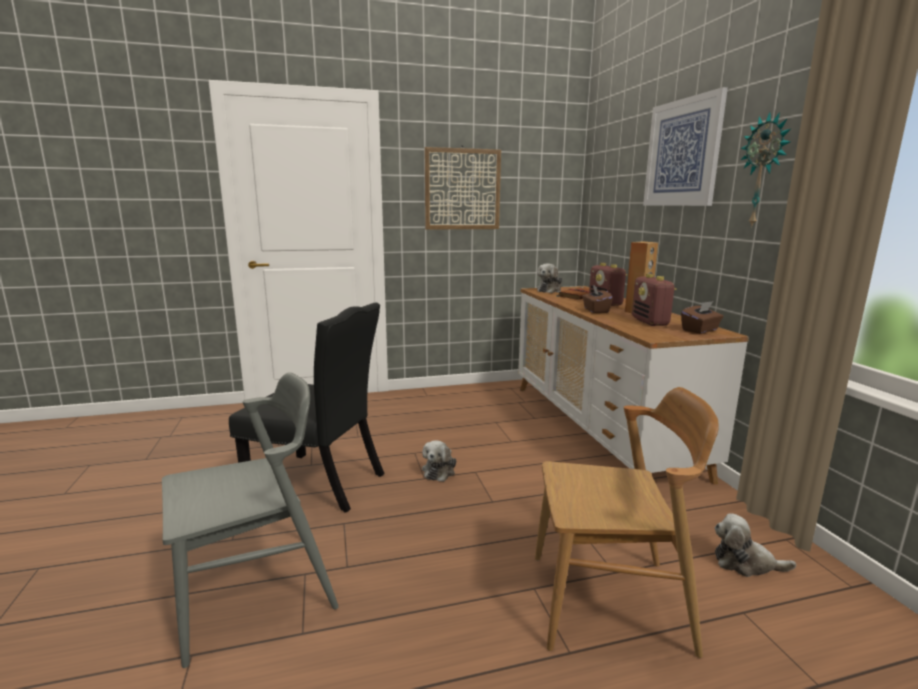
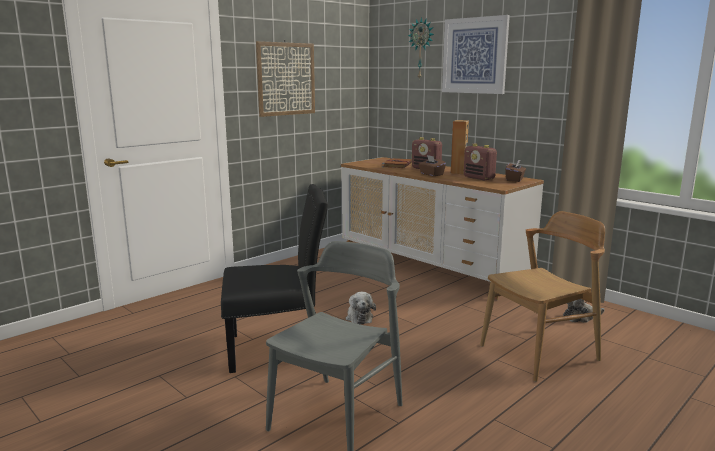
camera: 30 degrees left, 0 degrees up
(550, 290) = (367, 163): plush toy -> none
(764, 171) = (543, 73): wall clock -> wall clock (422, 49)

